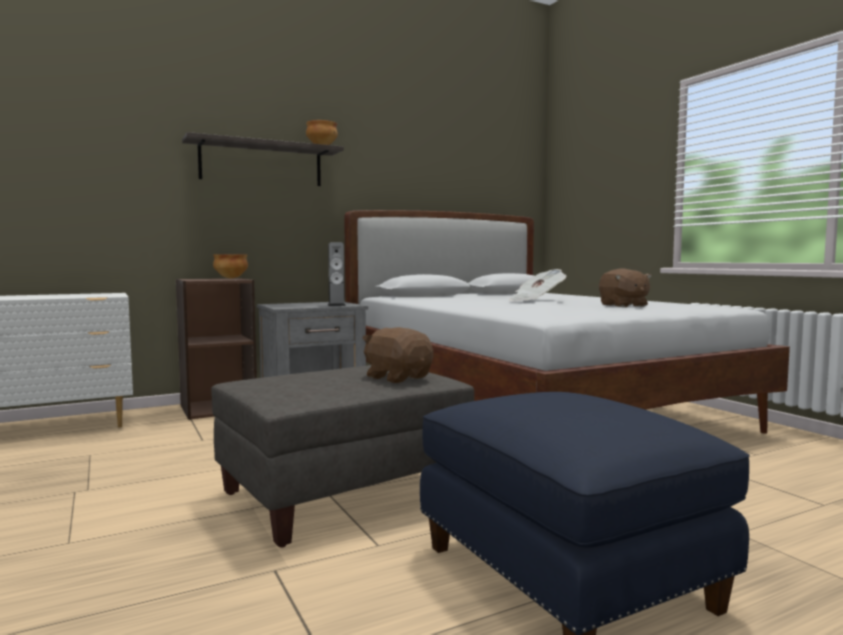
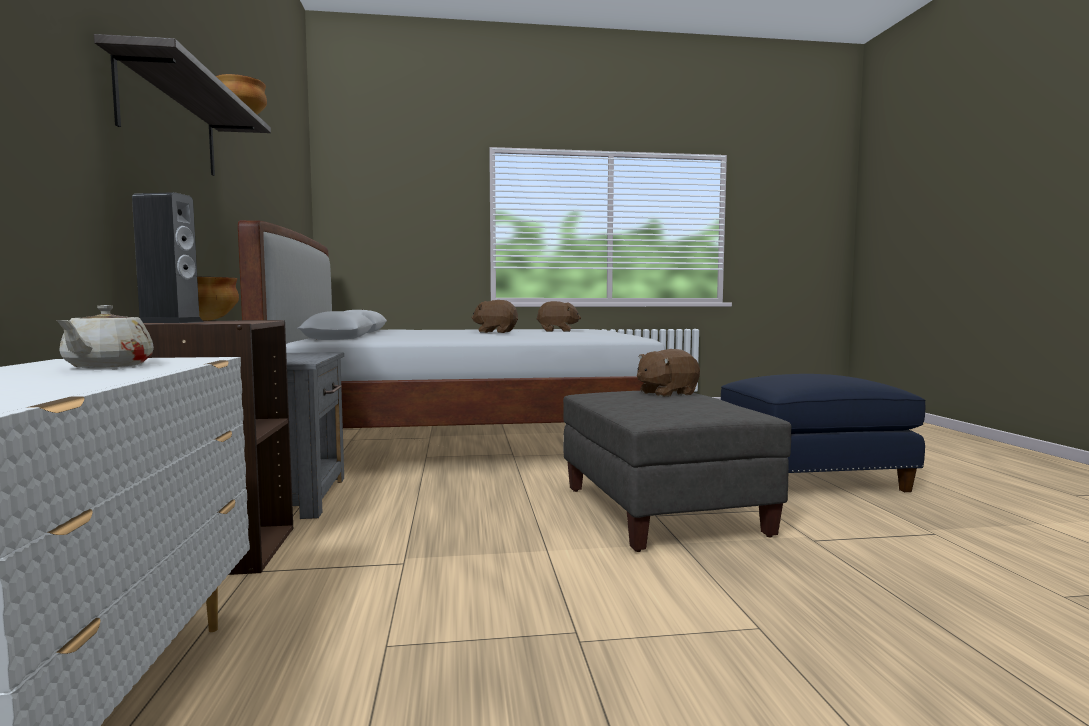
camera: 70 degrees left, 0 degrees up
(77, 295) = (107, 366): none -> beige teapot
(336, 305) = (310, 354): speaker -> speaker (170, 322)
(536, 300) = (495, 332): newspaper -> brown plush toy

